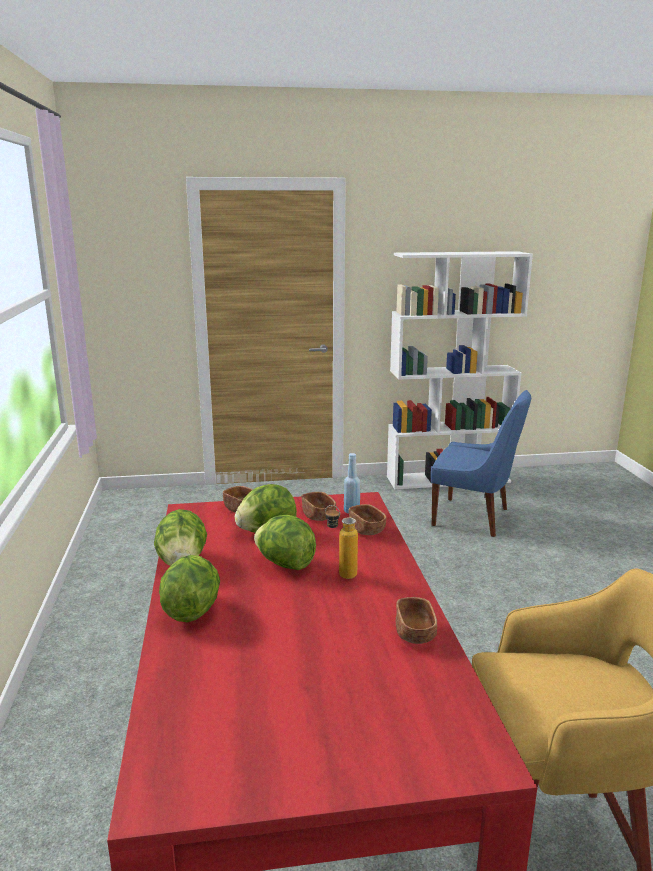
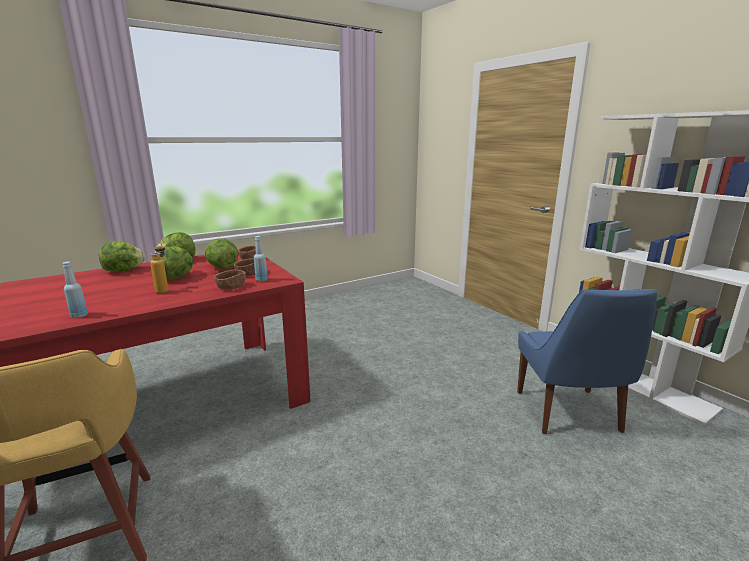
camera: 65 degrees right, 0 degrees up
(415, 633) = (79, 316): brown bowl -> blue bottle

